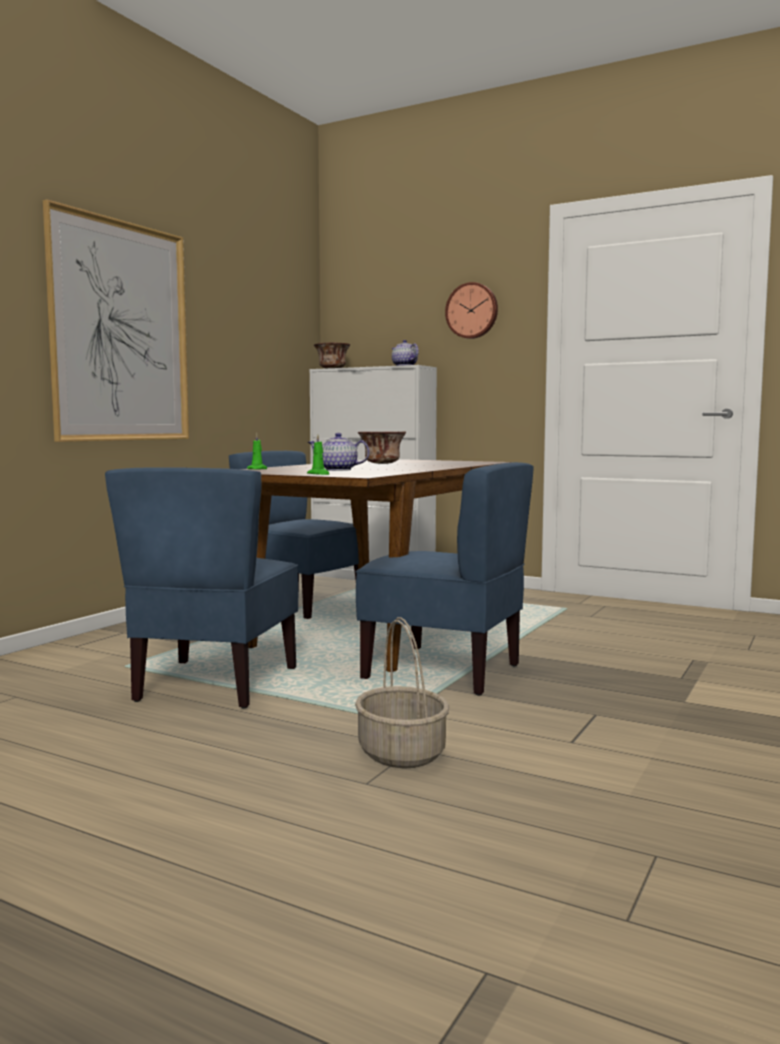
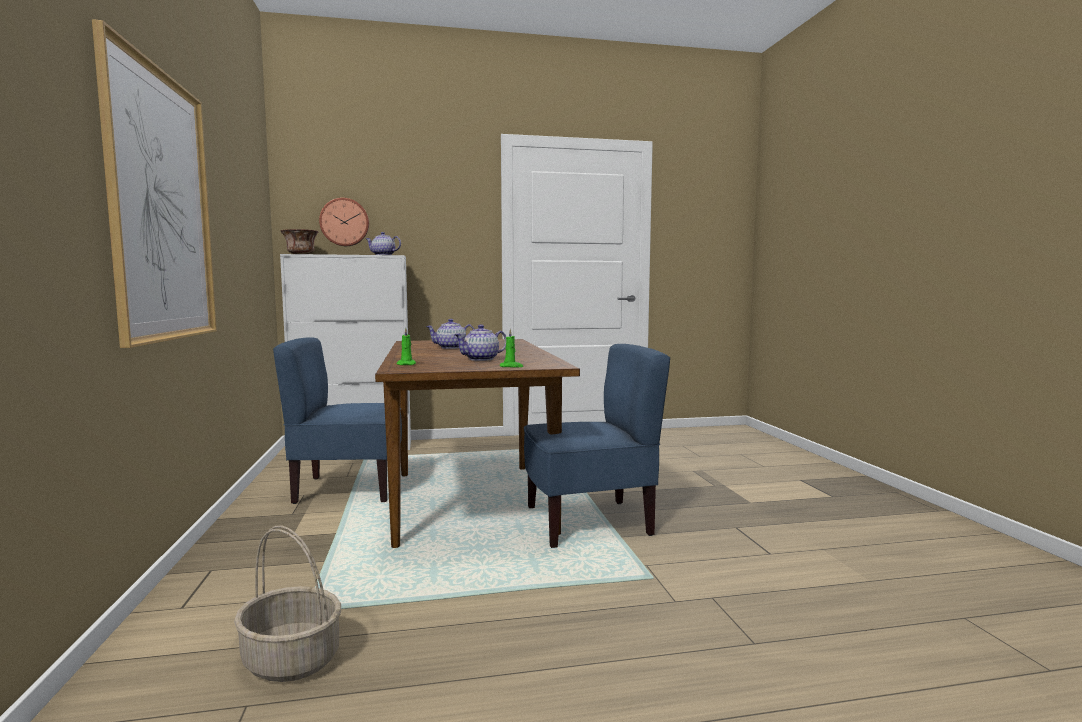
camera: 40 degrees left, 0 degrees up
(215, 684) = (446, 598): blue chair -> none
(382, 463) = (451, 347): bowl -> teapot
(403, 754) = (717, 605): basket -> basket (293, 659)
(472, 311) = (436, 211): wall clock -> wall clock (344, 222)

